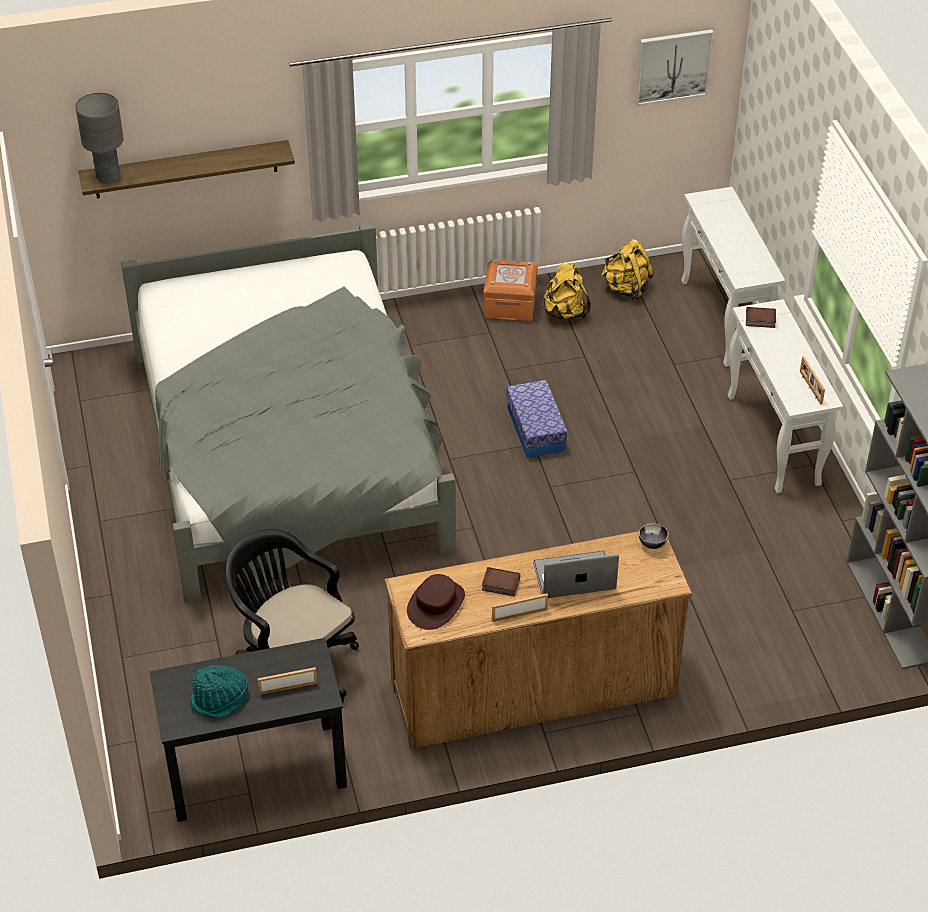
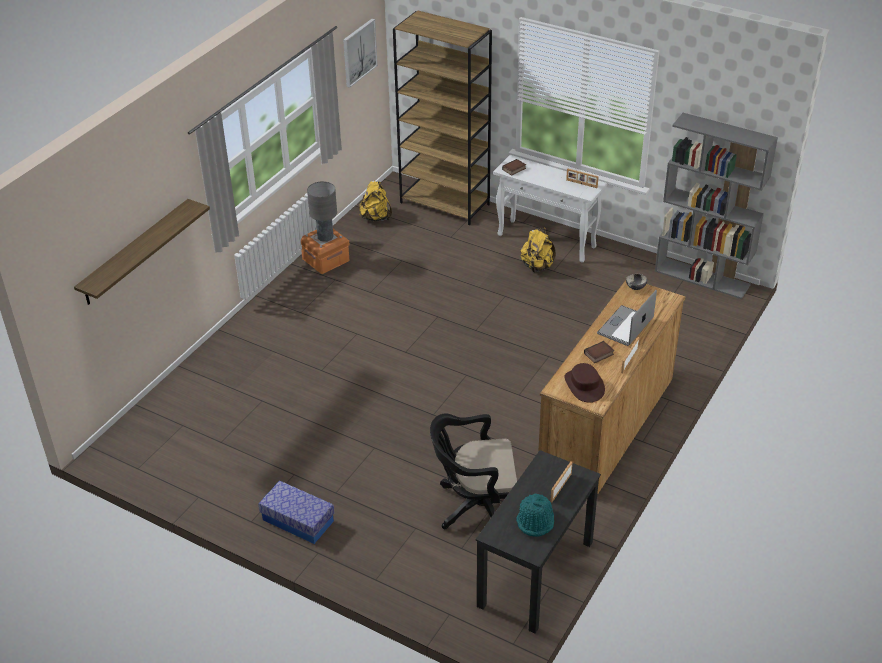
camera: 45 degrees left, 5 degrees down
(108, 177) = (101, 278): grey table lamp -> grey table lamp (325, 237)
(290, 452) = (312, 407): grey bed -> none
(535, 429) = (428, 309): storage box -> storage box (298, 520)
(565, 312) = (361, 246): yellow backpack -> yellow backpack (537, 266)
(724, 321) = (445, 203): white console table -> brown bookcase

